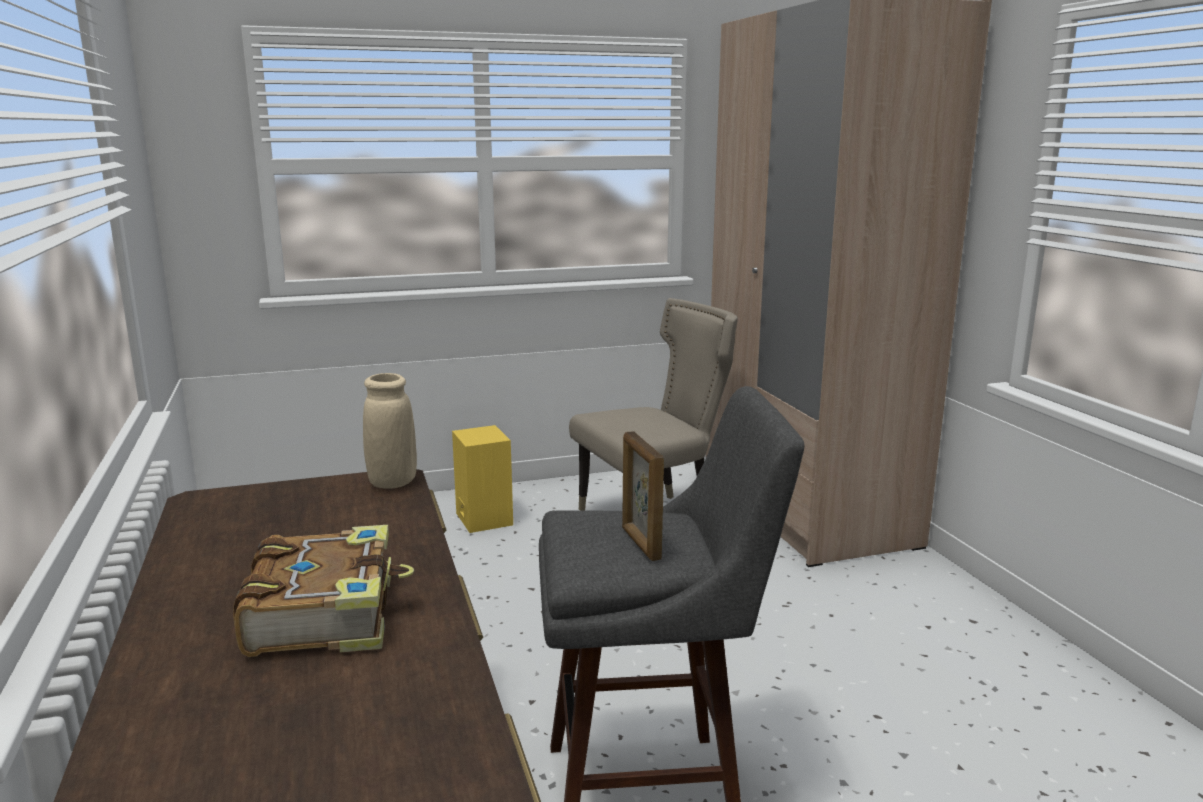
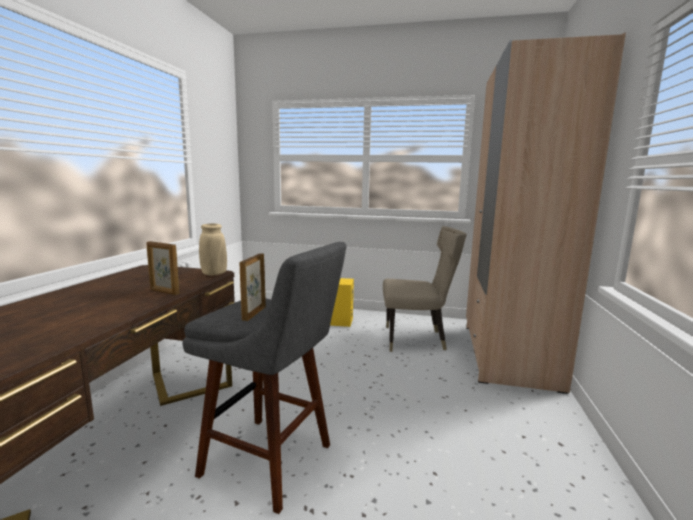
camera: 30 degrees right, 5 degrees down
(326, 612) = (94, 305): book -> none
(393, 547) = (164, 292): none -> picture frame

